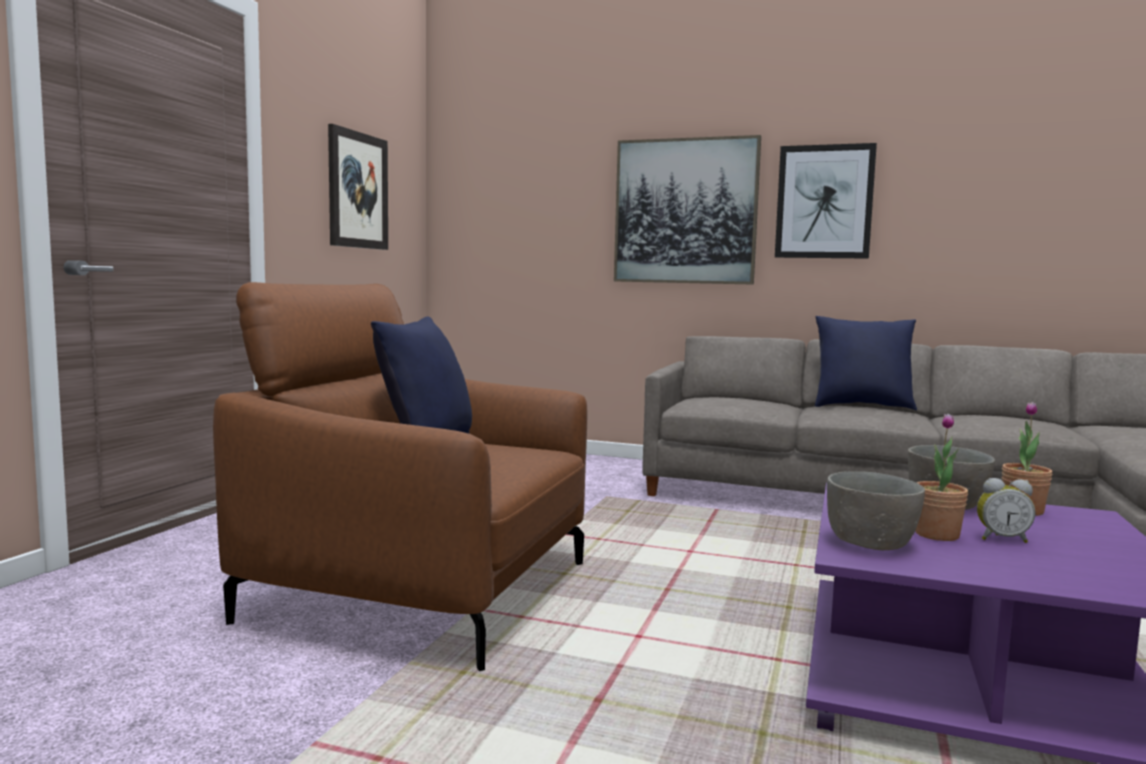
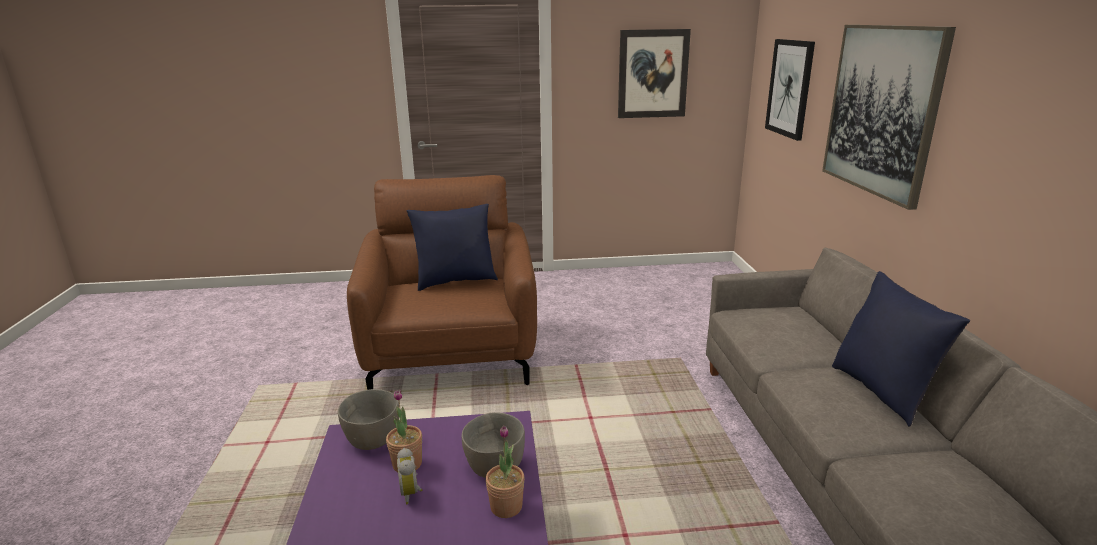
camera: 65 degrees right, 15 degrees up
(824, 202) = (997, 125): picture -> picture (790, 88)

